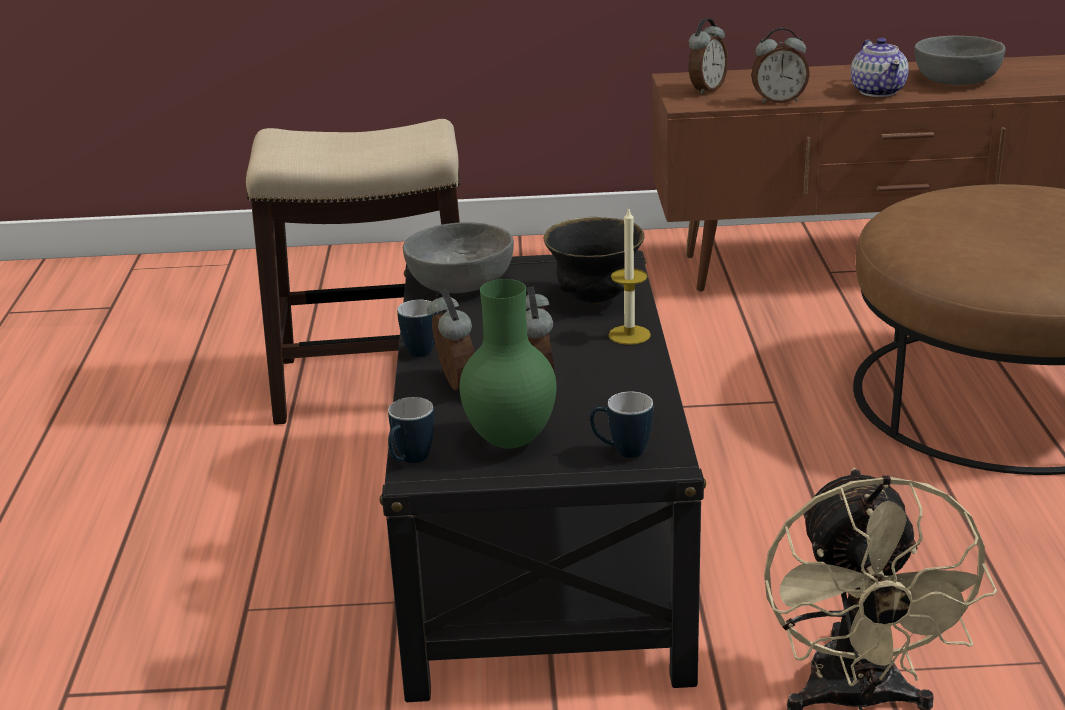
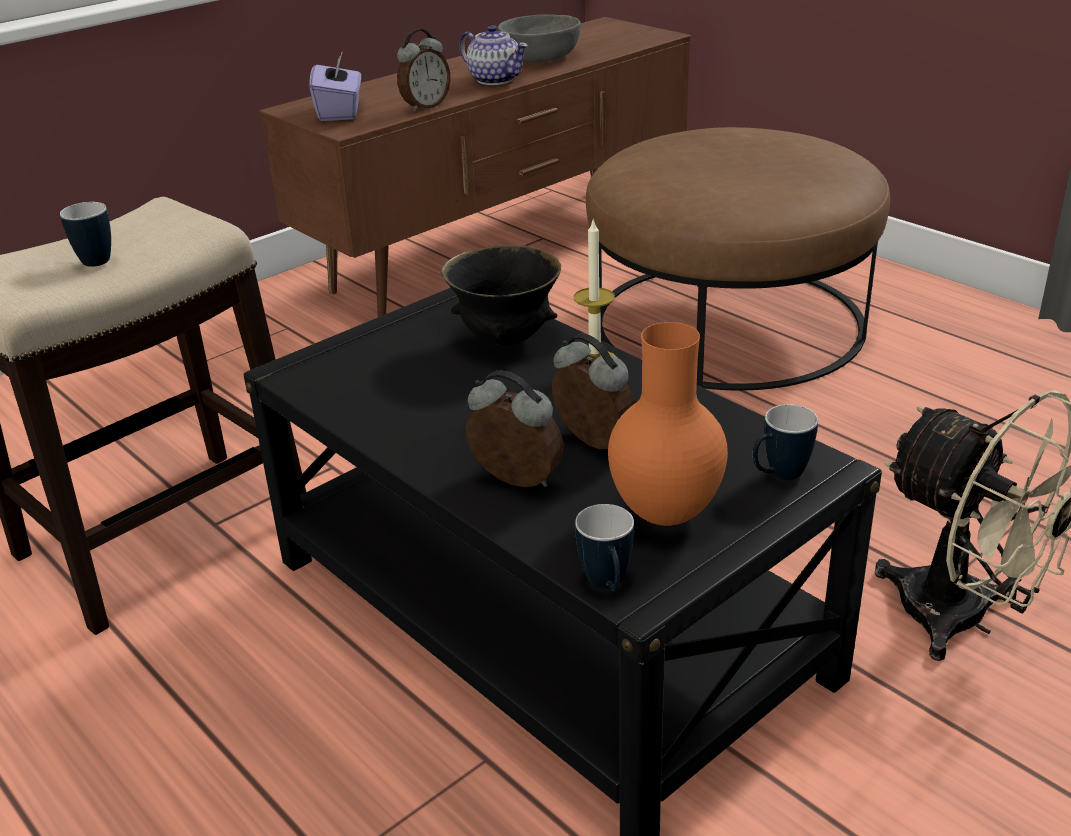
camera: 40 degrees left, 5 degrees up
(420, 349) = (413, 459): mug -> mug (92, 260)
(460, 282) = (342, 372): grey bowl -> none
(509, 440) = (662, 514): green vase -> orange vase
(706, 89) = (340, 112): alarm clock -> purple tissue box

